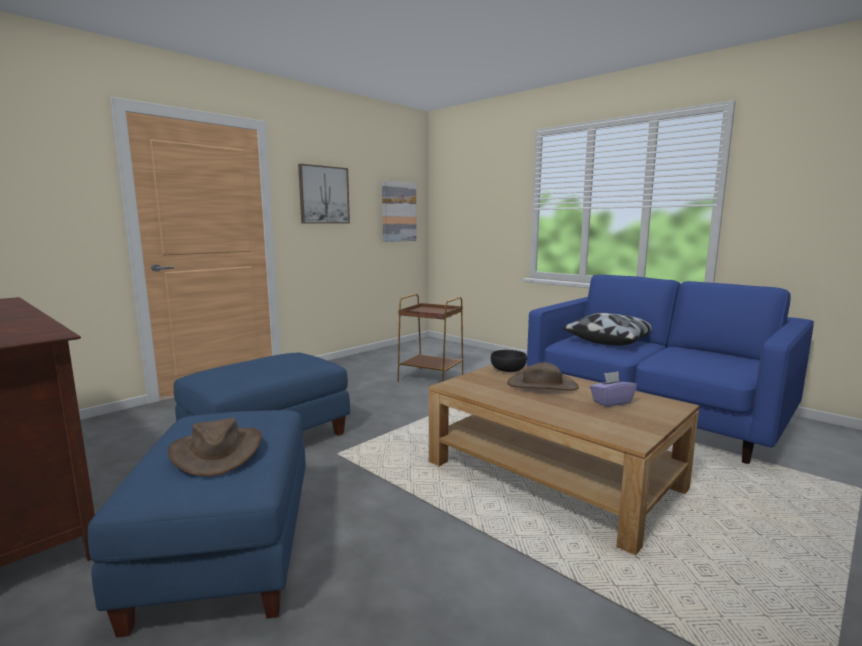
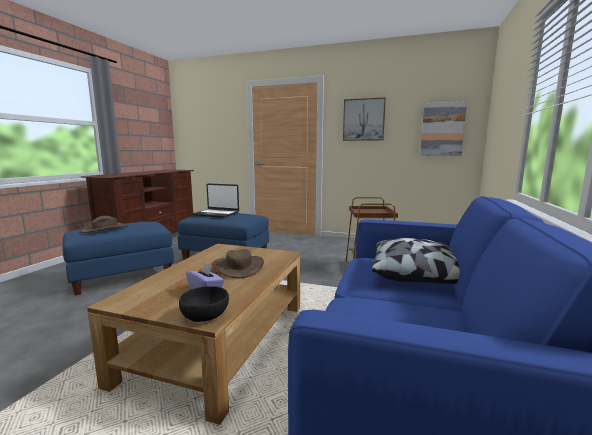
camera: 65 degrees right, 0 degrees up
(245, 368) = (216, 214): none -> laptop
(508, 369) = (272, 255): black bowl -> black bowl (206, 315)

